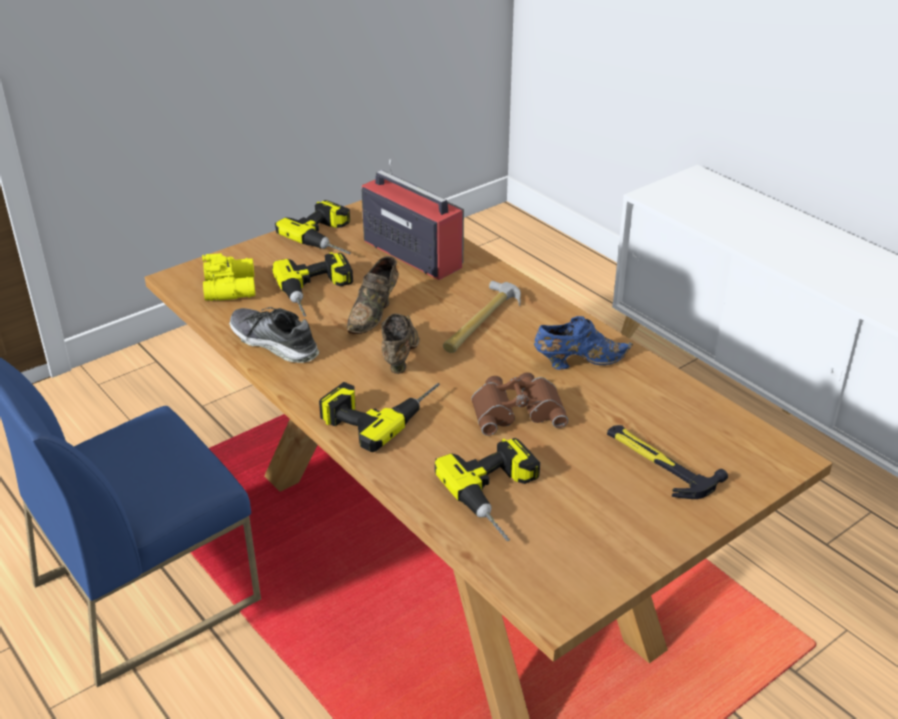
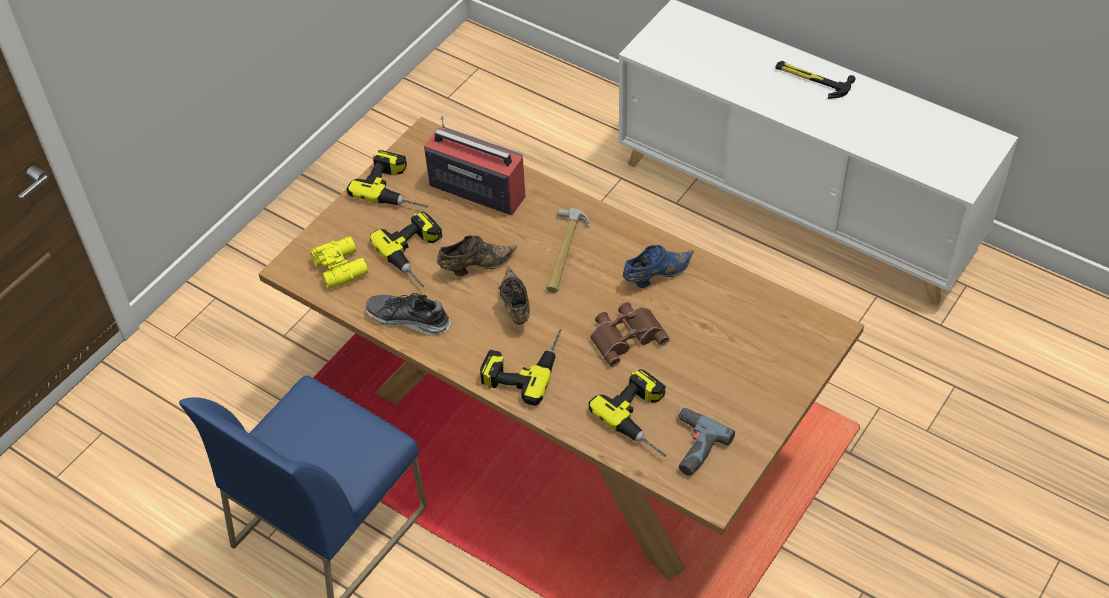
camera: 15 degrees left, 15 degrees up
(374, 313) = (475, 266): brown shoe -> brown shoe turned 120 degrees counterclockwise
(551, 541) = (692, 446): none -> power drill
(658, 463) = (744, 358): hammer -> hammer (812, 80)

